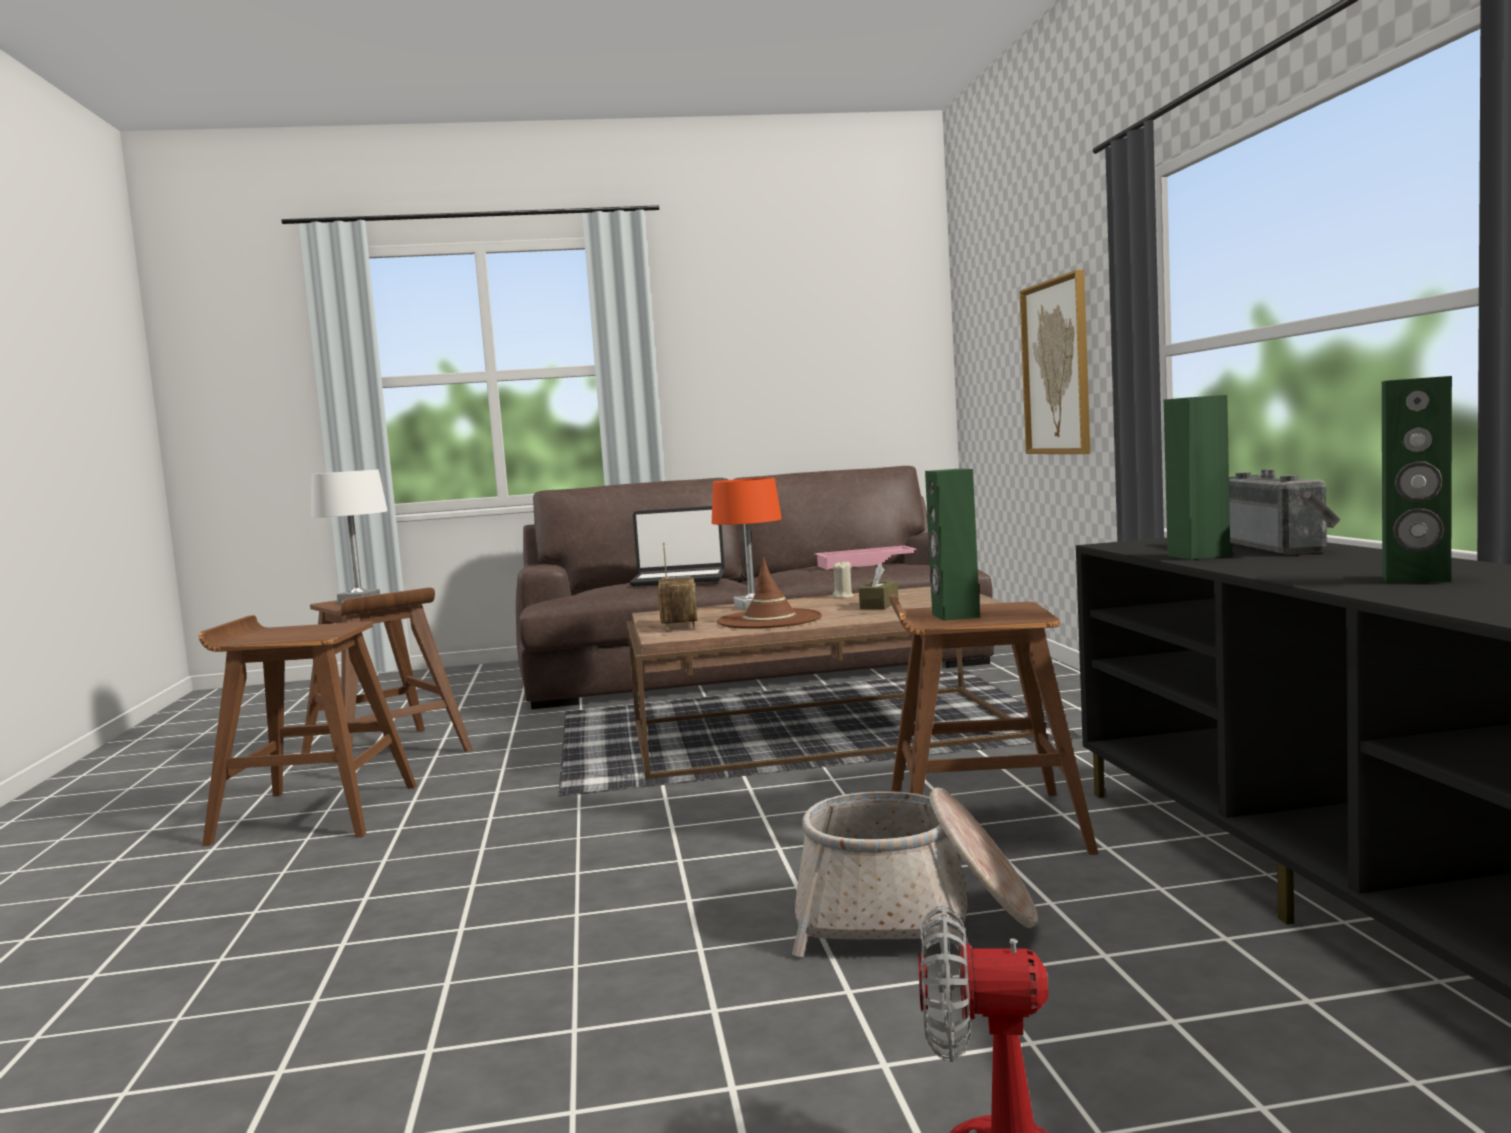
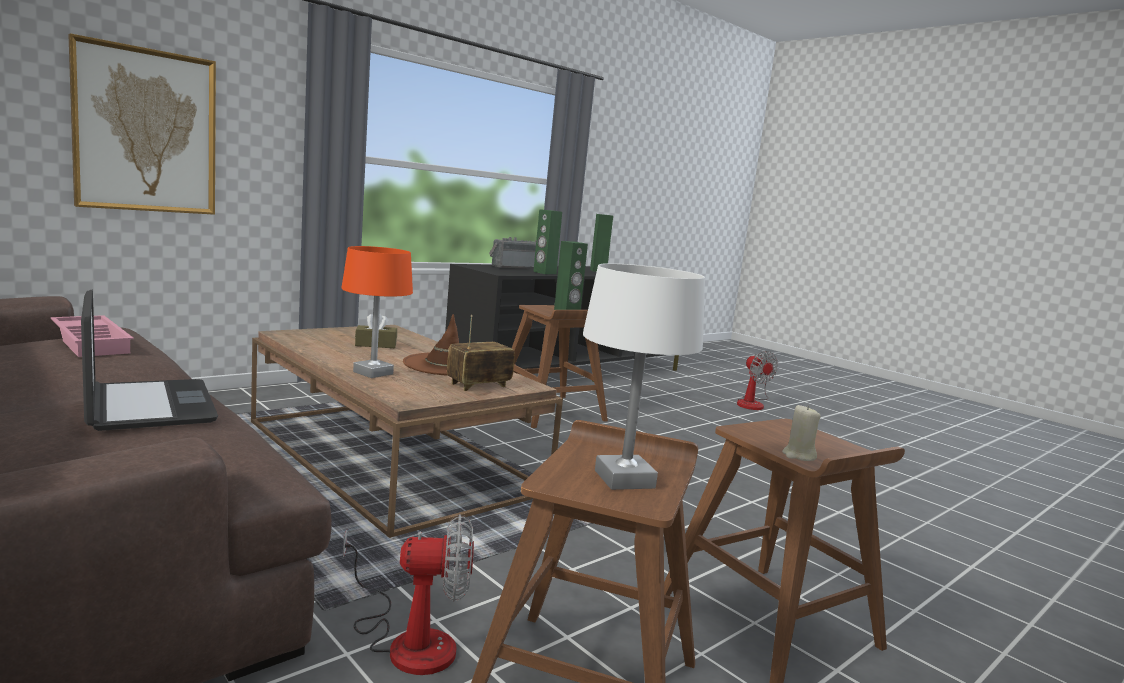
camera: 125 degrees left, 5 degrees up
(504, 725) = (408, 640): none -> fan
(843, 597) = (324, 352): beige candle -> beige candle (798, 456)
(913, 920) = (654, 417): basket -> none

